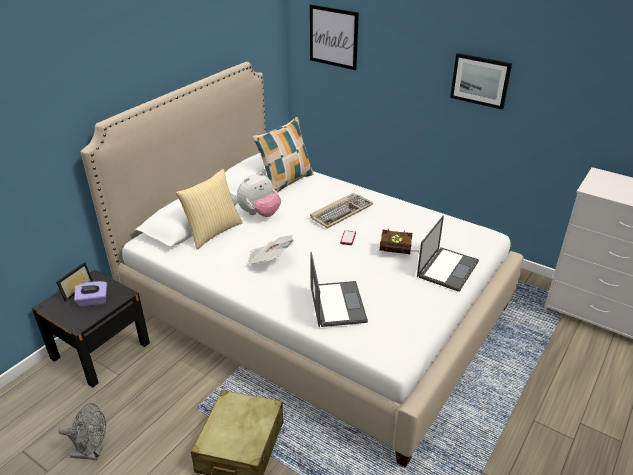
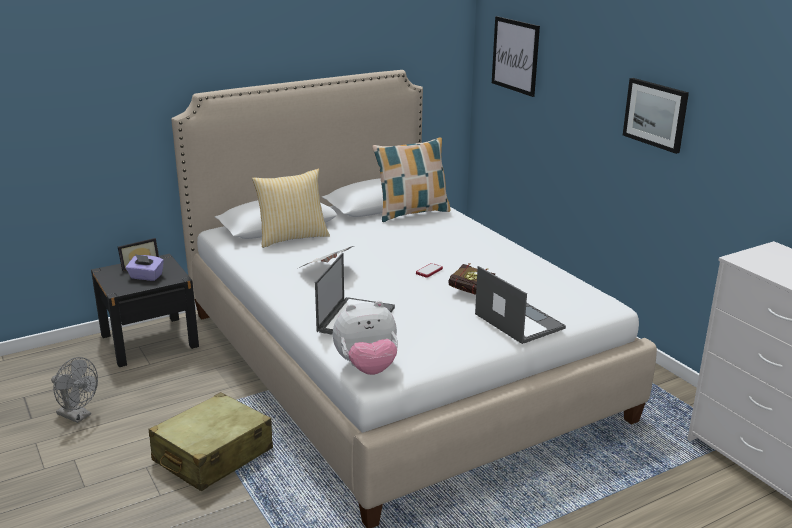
camera: 25 degrees right, 10 degrees down
(260, 214) = (355, 233): plush toy -> plush toy (367, 368)
(341, 212) = (447, 248): keyboard -> none
(447, 268) = (518, 321): laptop -> laptop turned 90 degrees counterclockwise

